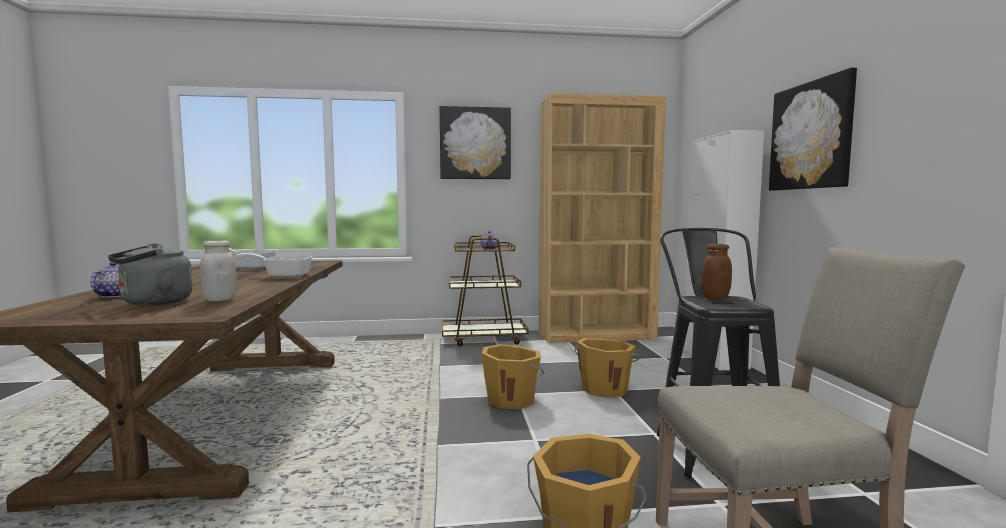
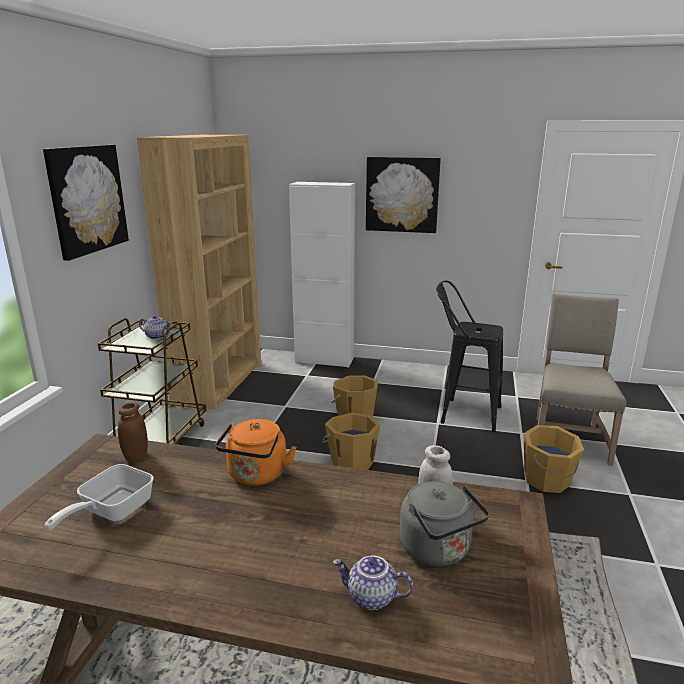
camera: 70 degrees left, 15 degrees up
(283, 276) = (256, 476): frying pan -> orange kettle
(715, 298) = (467, 328): brown jar -> brown jar (135, 456)

